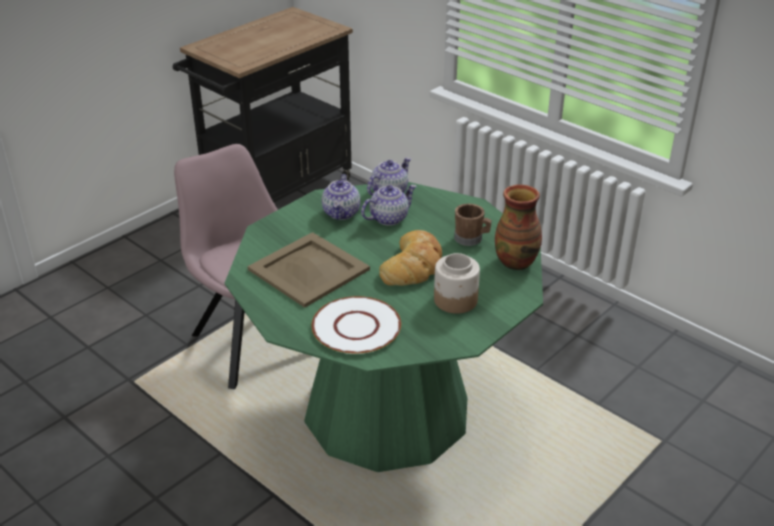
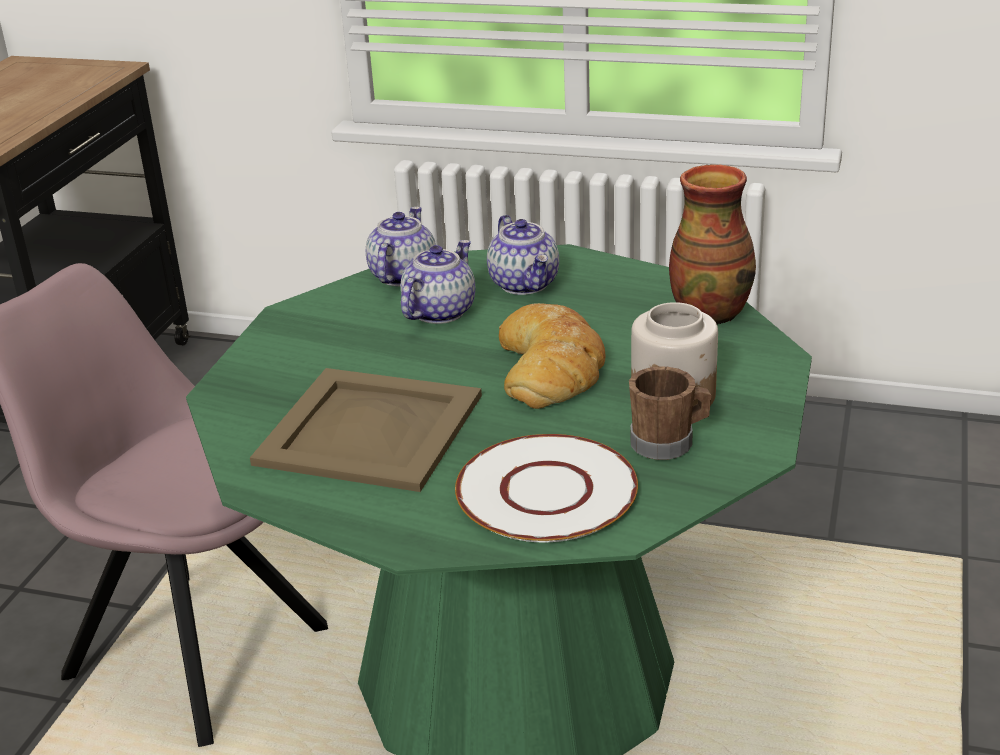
camera: 25 degrees left, 5 degrees down
(342, 213) = (348, 327): teapot -> teapot (525, 284)
(471, 239) = (606, 302): brown mug -> brown mug (668, 442)

